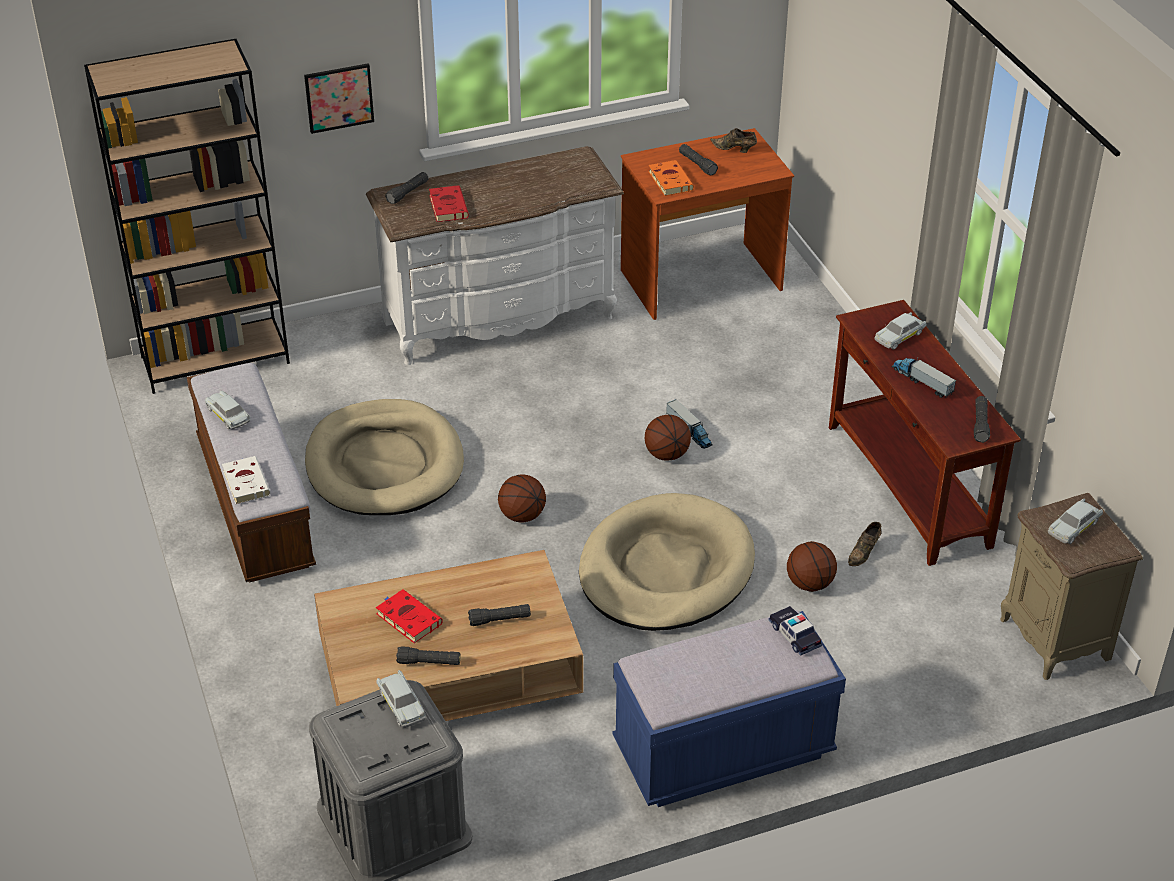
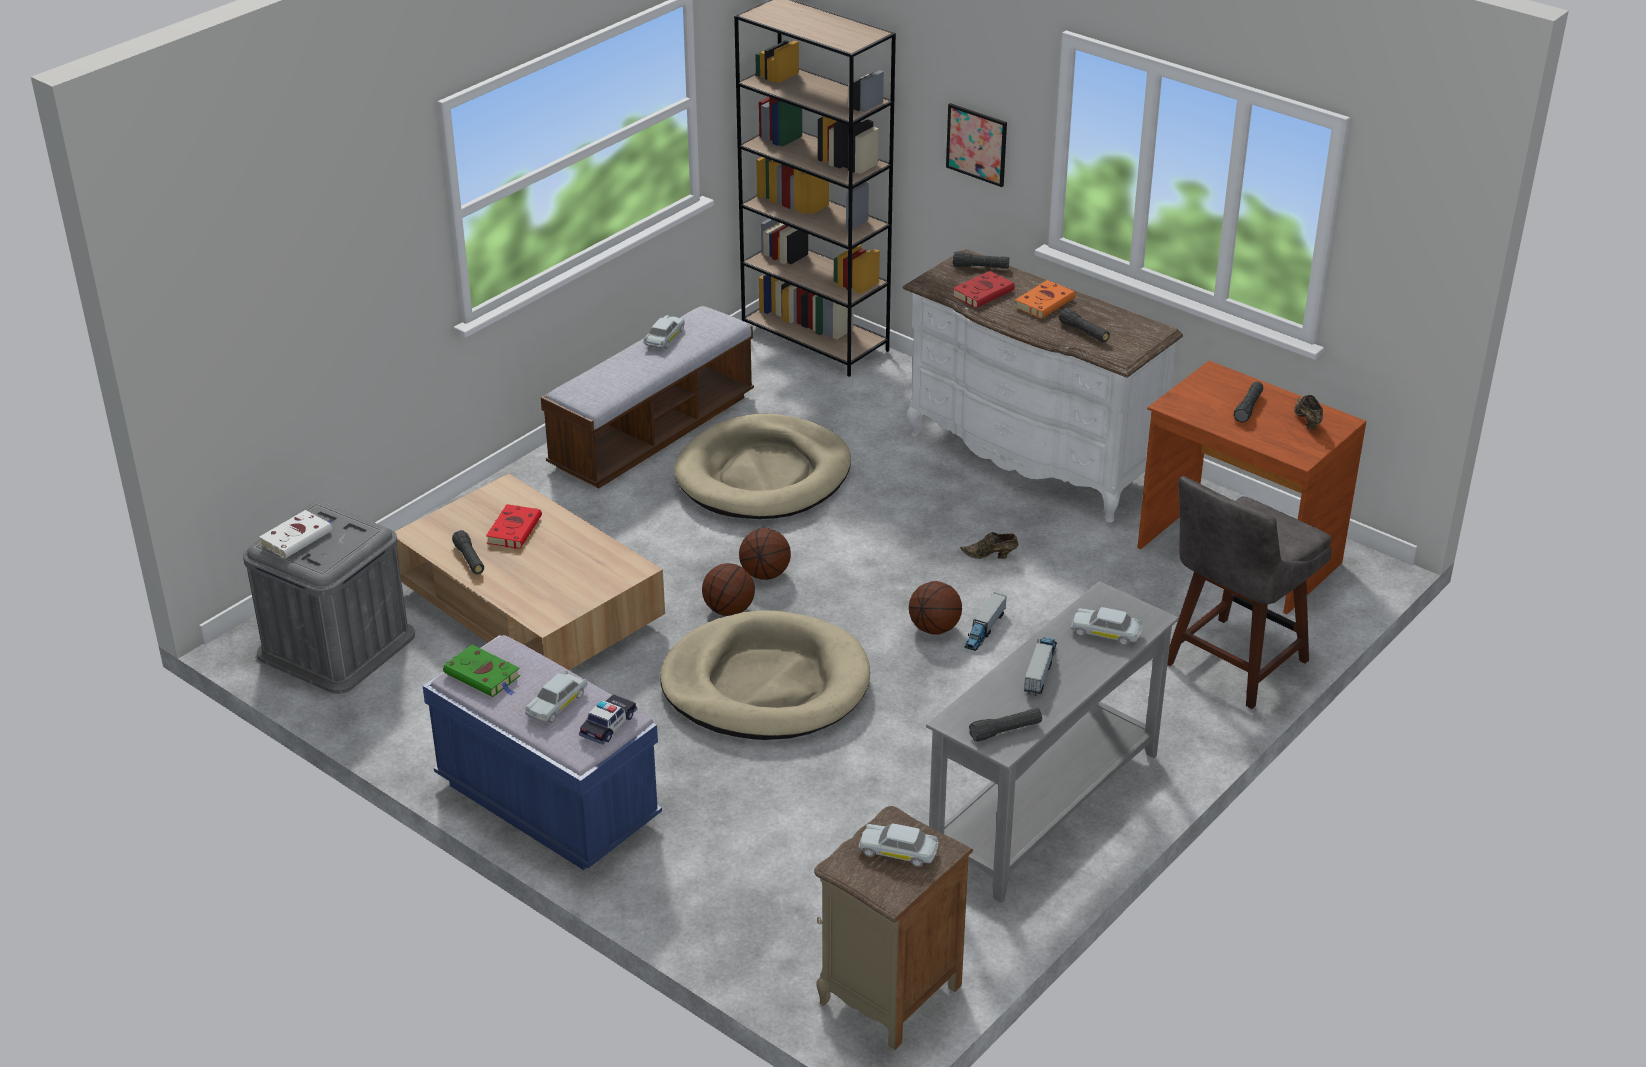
camera: 60 degrees right, 5 degrees down
(245, 482) = (589, 378): white book -> white book (298, 537)
(401, 705) = (354, 535): white toy car -> white toy car (557, 704)
(499, 620) = (550, 577): black flashlight -> black flashlight (1084, 332)
(669, 180) = (1198, 401): orange book -> orange book (1045, 303)
(676, 688) = (484, 676): none -> green book
(810, 584) = (825, 785): basketball -> basketball (728, 610)
(817, 337) = (1232, 664): none -> grey stool
(864, 553) = (906, 808): brown shoe -> brown shoe (990, 556)
(909, 486) = (1045, 808): brown console table -> grey console table

